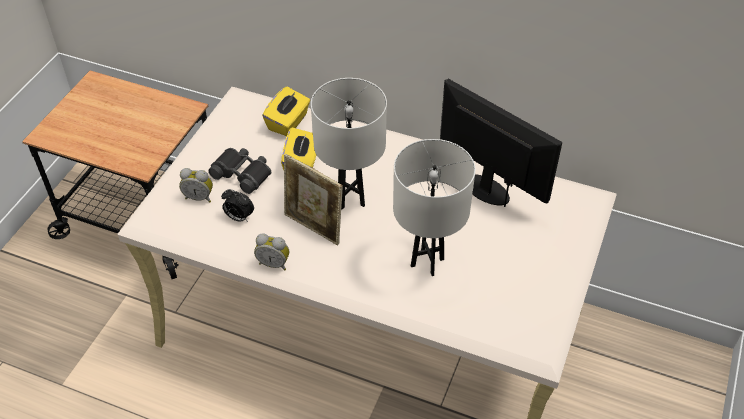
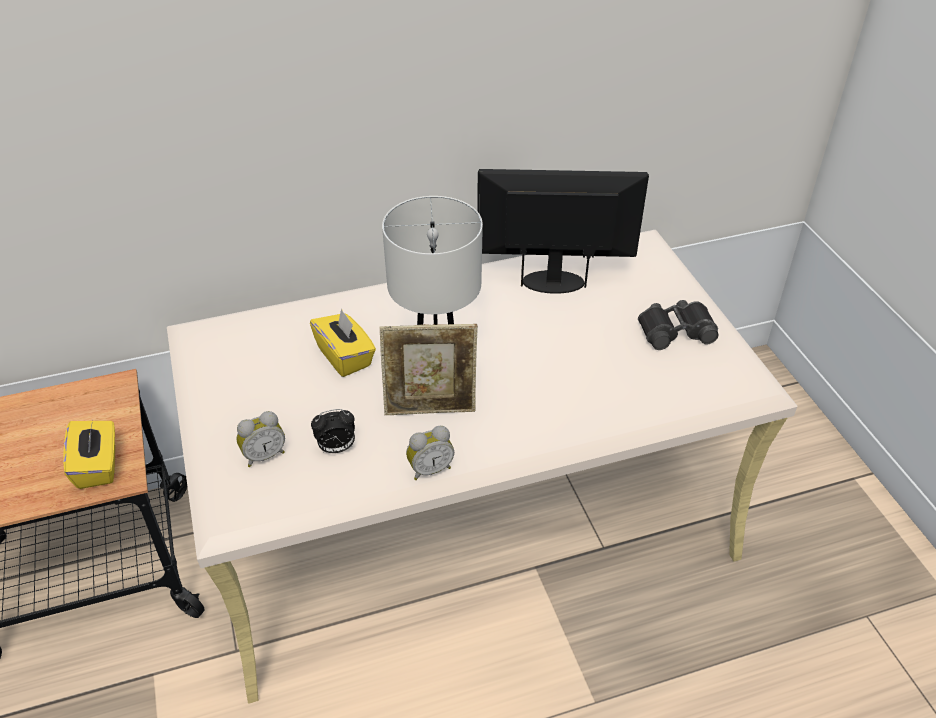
camera: 40 degrees left, 5 degrees down
(242, 174) = (288, 403): black binoculars -> black binoculars (675, 330)
(288, 122) = (282, 326): yellow tissue box -> yellow tissue box (98, 466)
(427, 262) = (577, 374): white table lamp -> none

